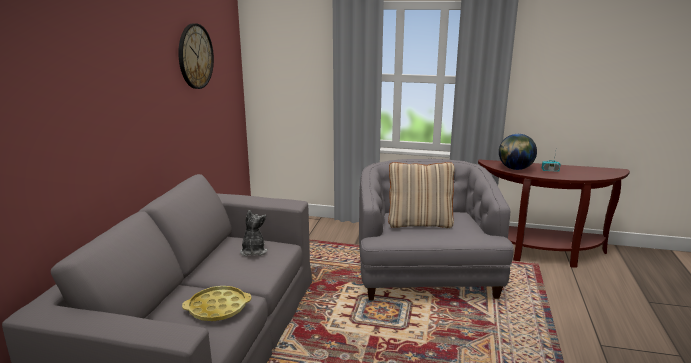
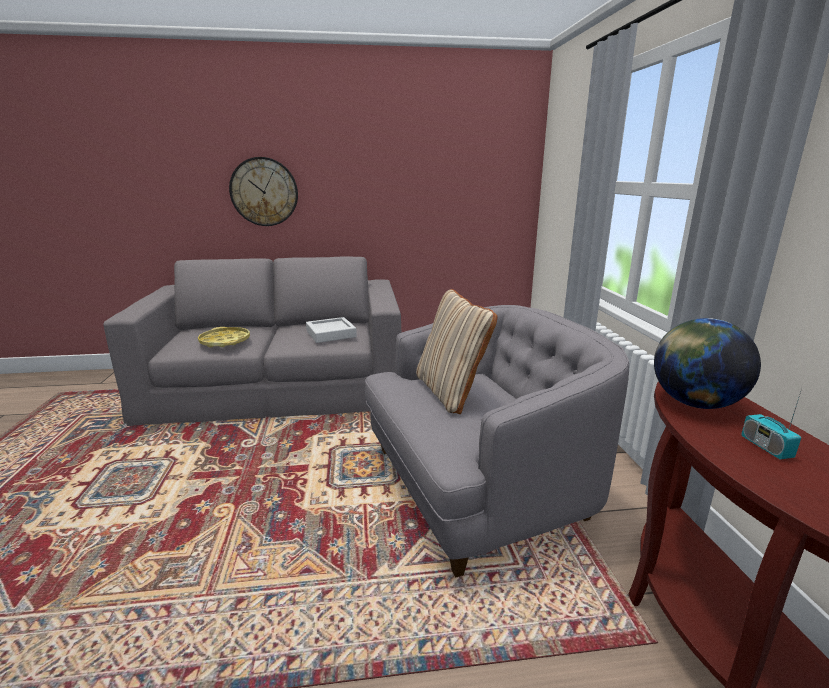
camera: 70 degrees right, 0 degrees up
(195, 56) = (432, 149): wall clock -> wall clock (264, 192)
(253, 251) = (331, 334): plush toy -> grey tray

